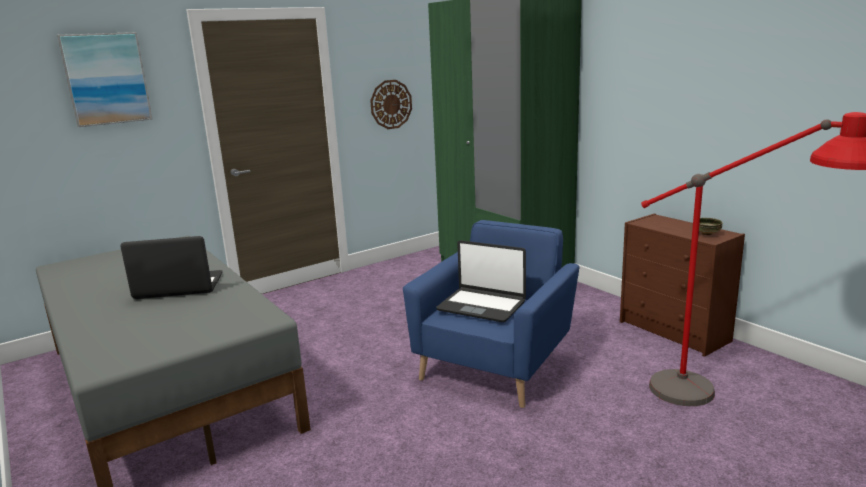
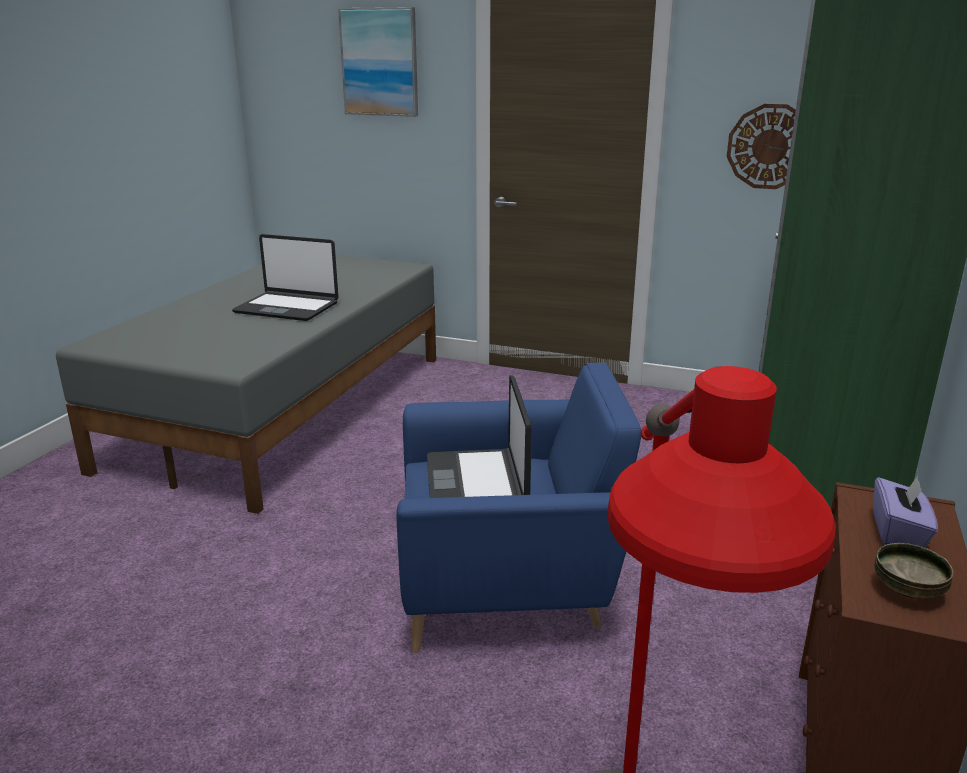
camera: 55 degrees right, 5 degrees up
(179, 287) = (287, 308): laptop -> laptop turned 150 degrees clockwise
(669, 225) = (898, 532): none -> purple tissue box

